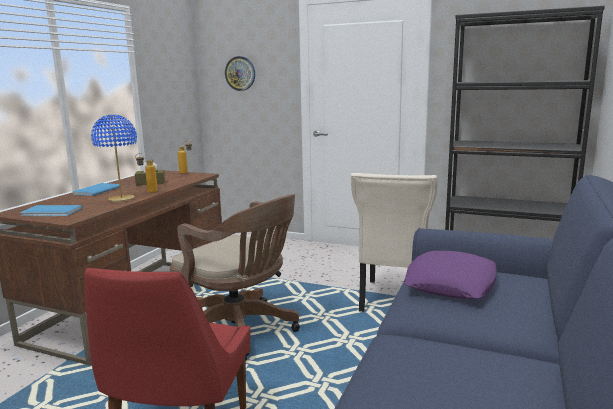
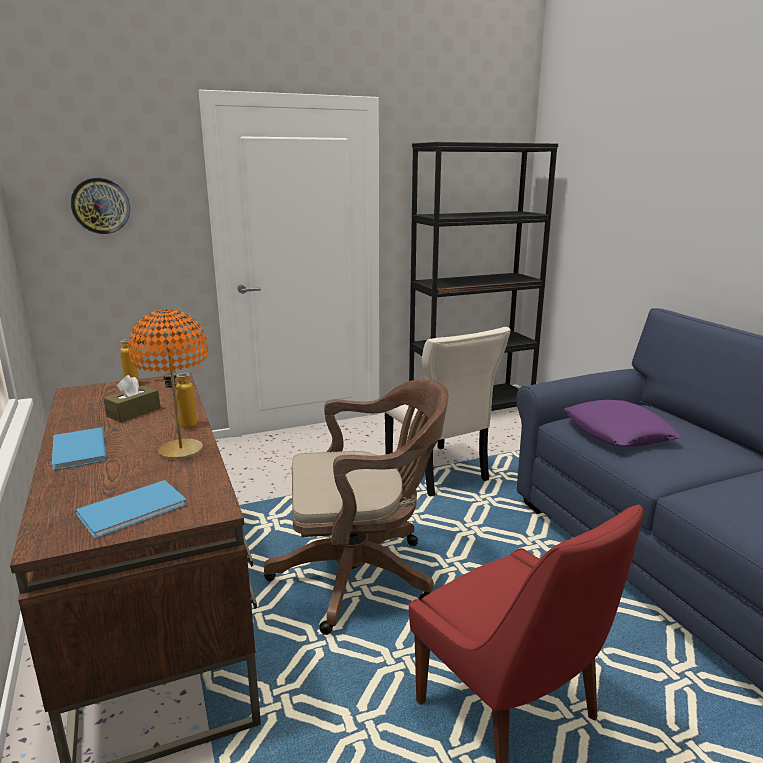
camera: 45 degrees left, 5 degrees up
(121, 199) = (181, 451): blue table lamp -> orange table lamp

